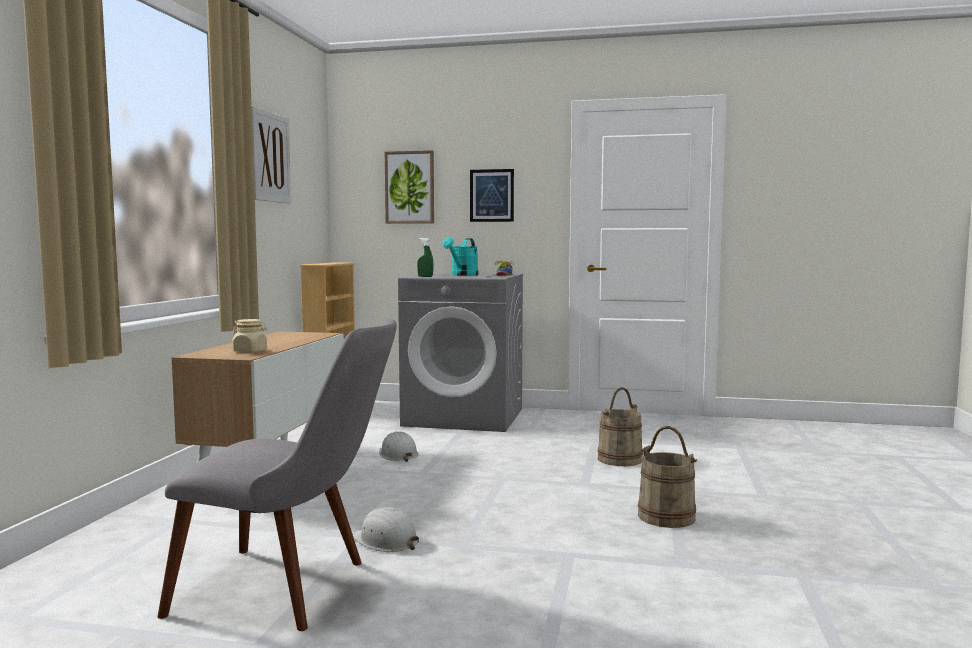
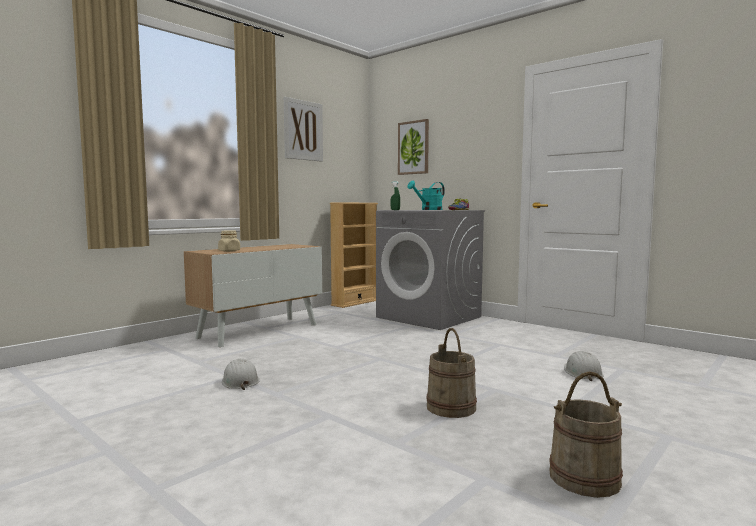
camera: 30 degrees right, 0 degrees up
(293, 588) = (146, 396): grey chair -> none
(397, 454) = (342, 333): white hard hat -> white hard hat (582, 372)
(491, 195) = (466, 149): picture -> none
(619, 459) = (492, 360): beige bucket -> beige bucket (584, 477)

